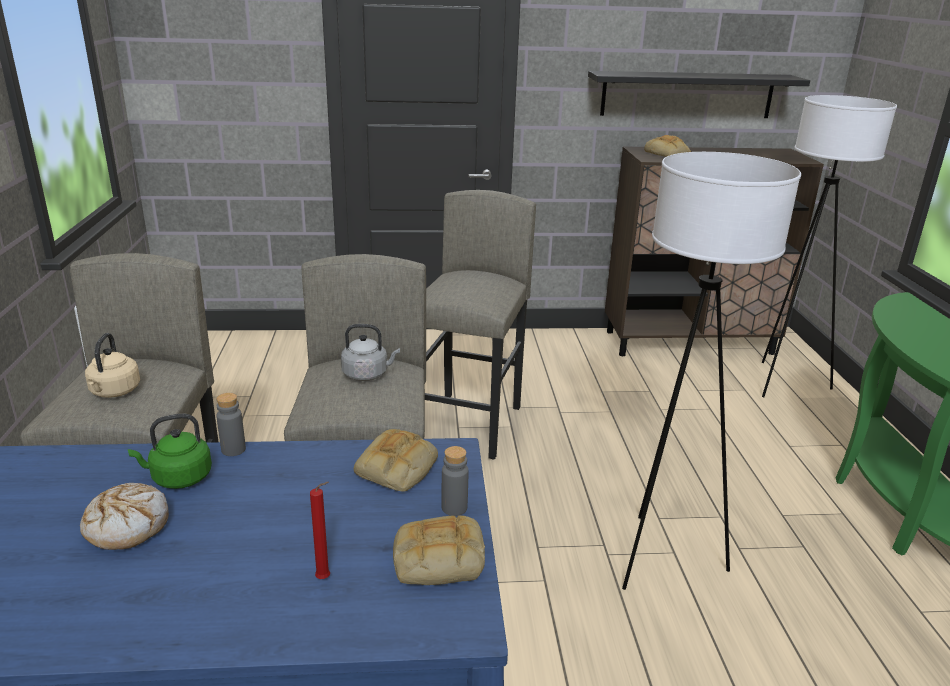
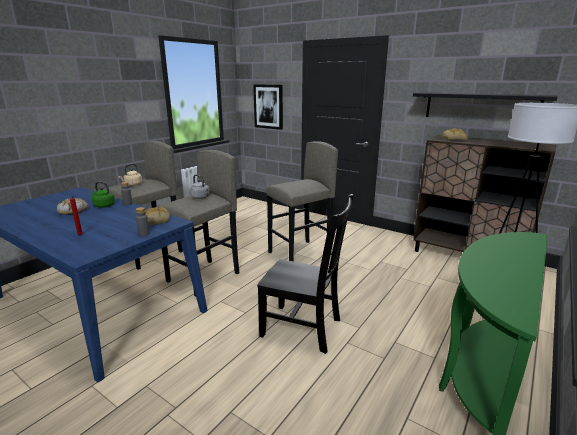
camera: 40 degrees right, 5 degrees down
(229, 107) = (268, 106): none -> picture
(437, 559) = (111, 242): bread -> none
(662, 558) = (304, 328): white floor lamp -> black chair

